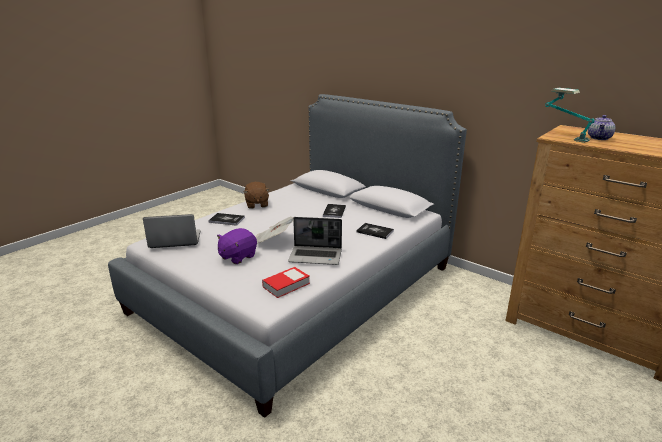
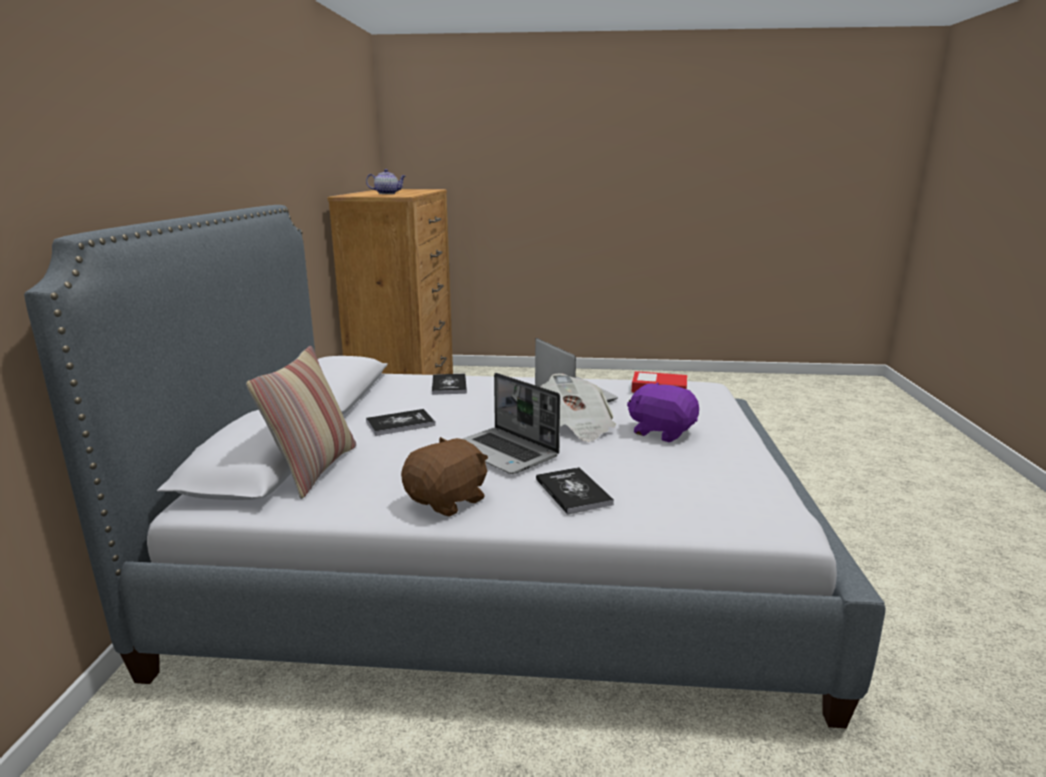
camera: 125 degrees left, 5 degrees down
(174, 240) = (729, 492): laptop -> laptop (505, 452)
(237, 256) = (661, 432): purple plush toy -> purple plush toy turned 150 degrees counterclockwise
(311, 193) = (314, 469): none -> pillow
(563, 137) = (399, 195): table lamp -> none

